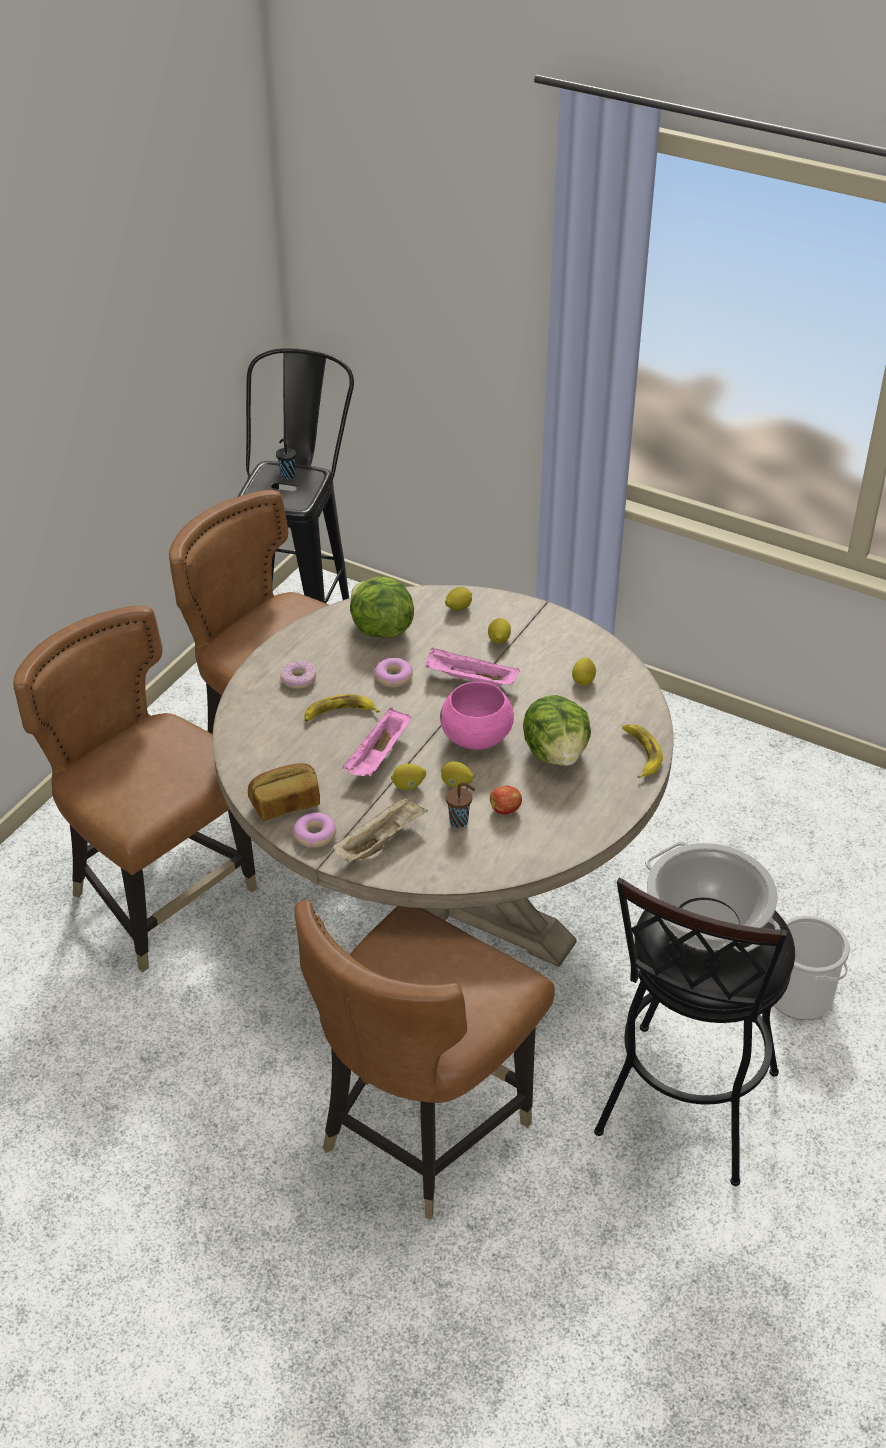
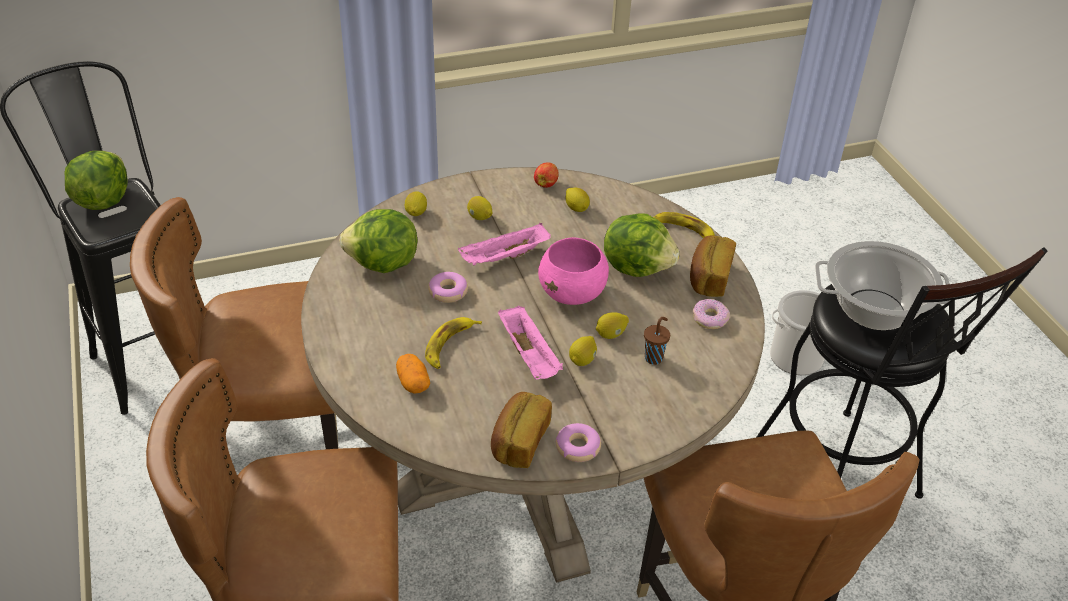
camera: 50 degrees left, 0 degrees up
(281, 719) = (413, 382): none -> potato
(287, 475) = (102, 200): black cup -> lettuce
(299, 679) = (378, 343): donut -> donut (710, 318)
(380, 841) = (628, 414): beige tray -> none
(505, 809) = (668, 327): apple -> apple (546, 184)
(598, 800) = (709, 278): none -> bread

